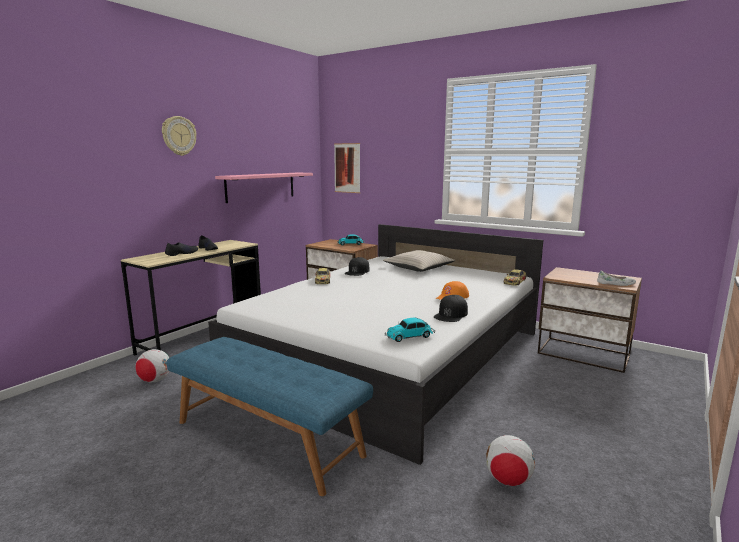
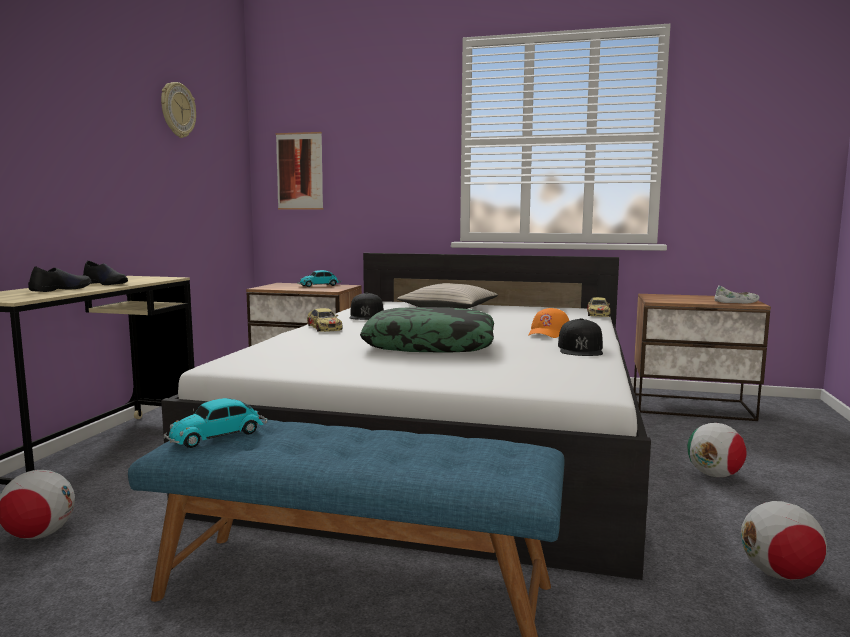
camera: 20 degrees left, 5 degrees down
(179, 136) = (42, 75): wall clock -> wall clock (177, 110)
(261, 186) = (171, 189): pink shelf -> none
(363, 302) = (431, 345): none -> pillow
(410, 336) = (571, 374): toy car -> toy car (219, 435)
(540, 408) = (714, 475): none -> football

